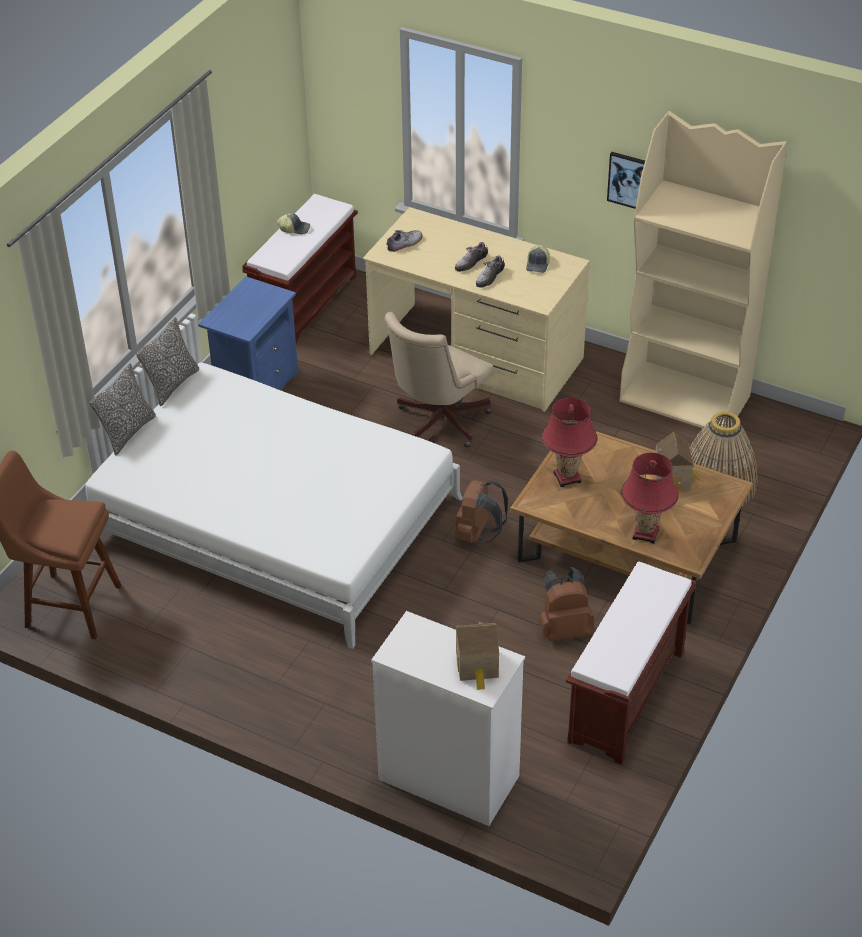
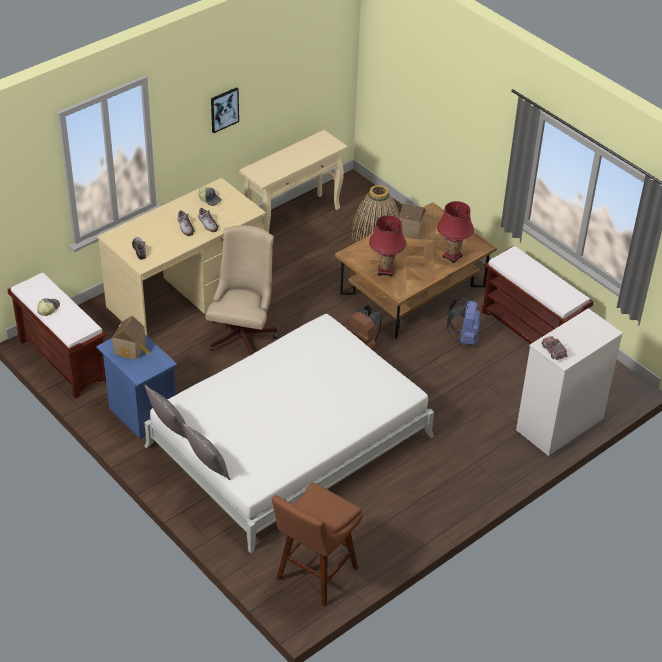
camera: 70 degrees left, 0 degrees up
(405, 639) = (553, 351): none -> toy truck
(437, 423) = (243, 333): beige office chair -> beige office chair turned 135 degrees counterclockwise
(478, 666) = (589, 328): toy house -> toy house (131, 349)
(564, 629) = (464, 337): brown backpack -> blue backpack
(686, 399) = (293, 219): beige bookcase -> beige console table

